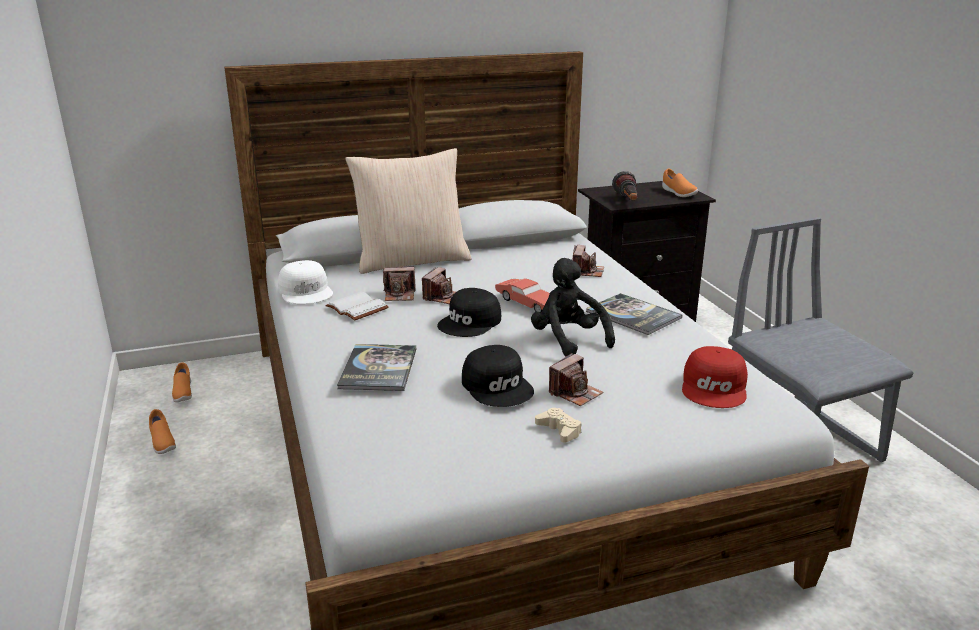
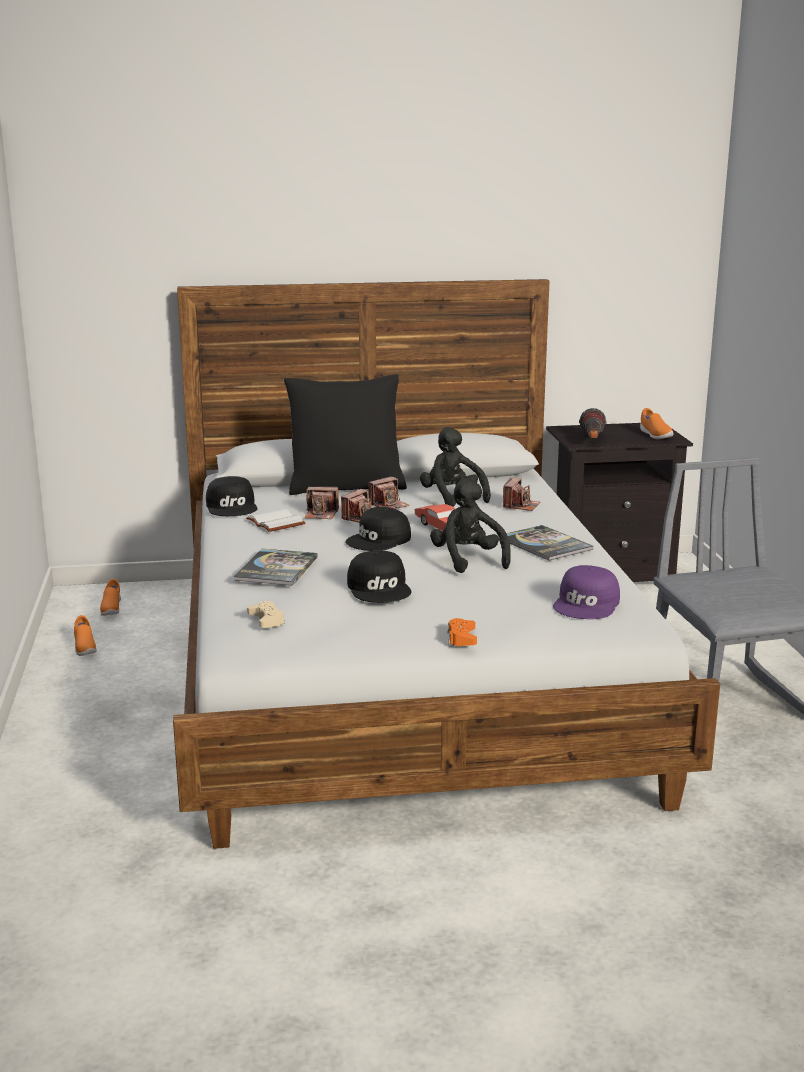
camera: 10 degrees right, 5 degrees down
(306, 291) = (232, 506): white cap -> black cap
(412, 260) = (346, 486): beige pillow -> black pillow
(518, 267) = (452, 498): none -> black plush toy
(559, 430) = (420, 623): beige game controller -> beige game controller (266, 620)
(575, 393) = (450, 599): camera -> camera (388, 505)
(612, 447) = (461, 638): none -> orange game controller
(715, 387) = (587, 604): red cap -> purple cap

